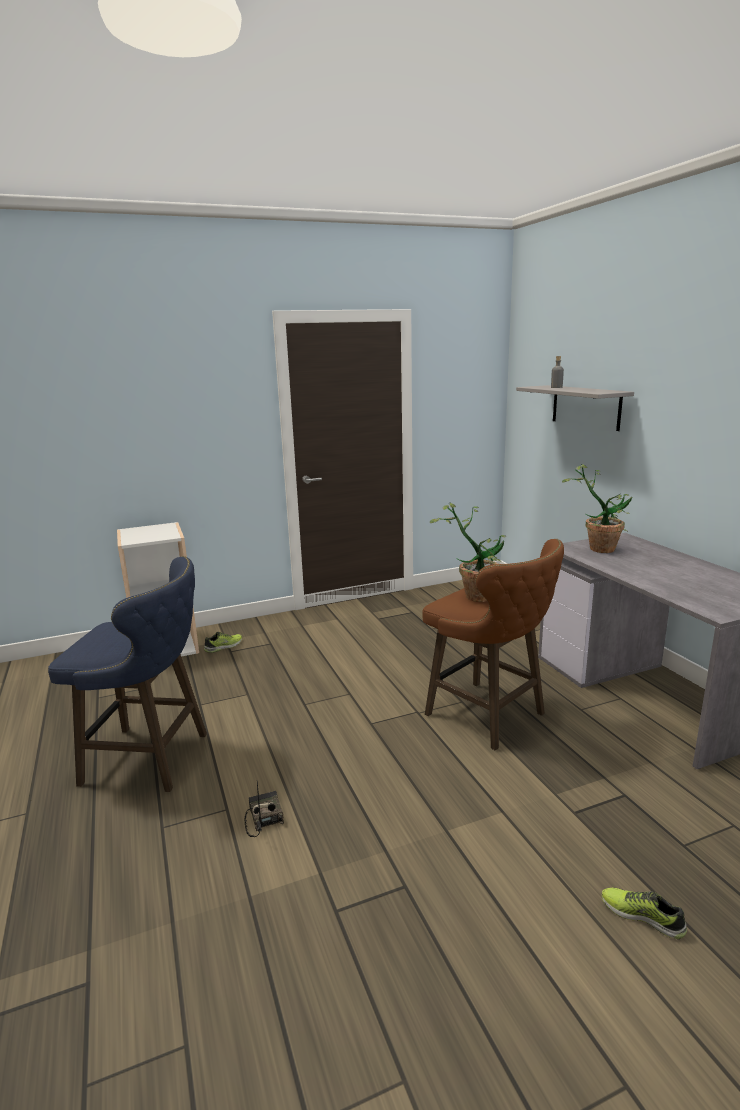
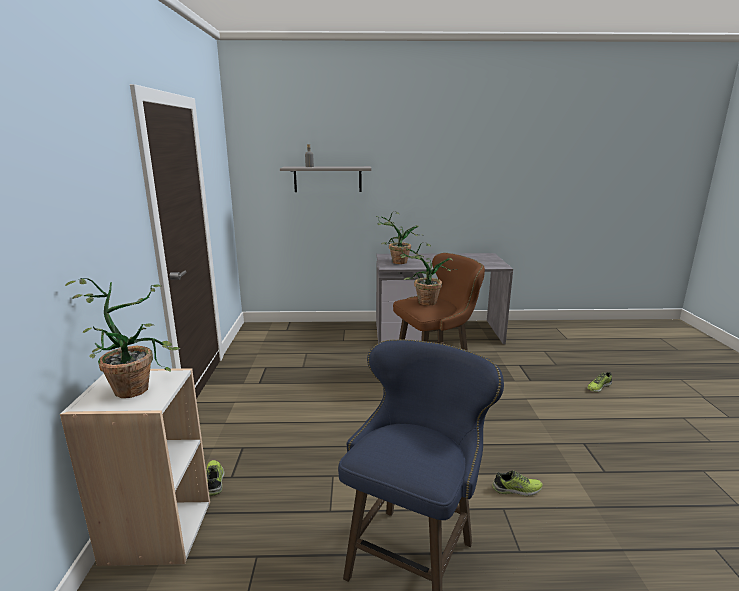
camera: 70 degrees left, 0 degrees up
(154, 532) = (136, 385): none -> potted plant
(263, 818) = (517, 490): radio -> shoe

